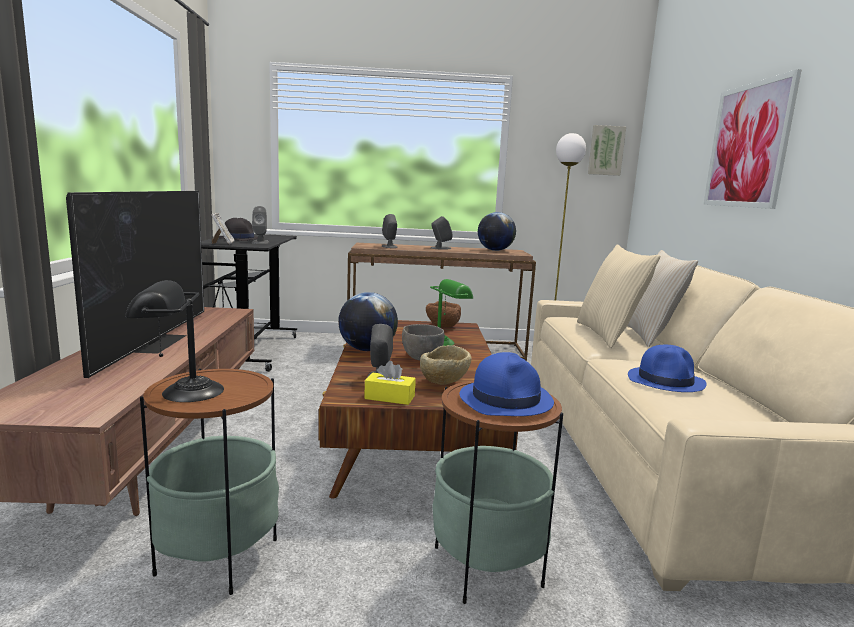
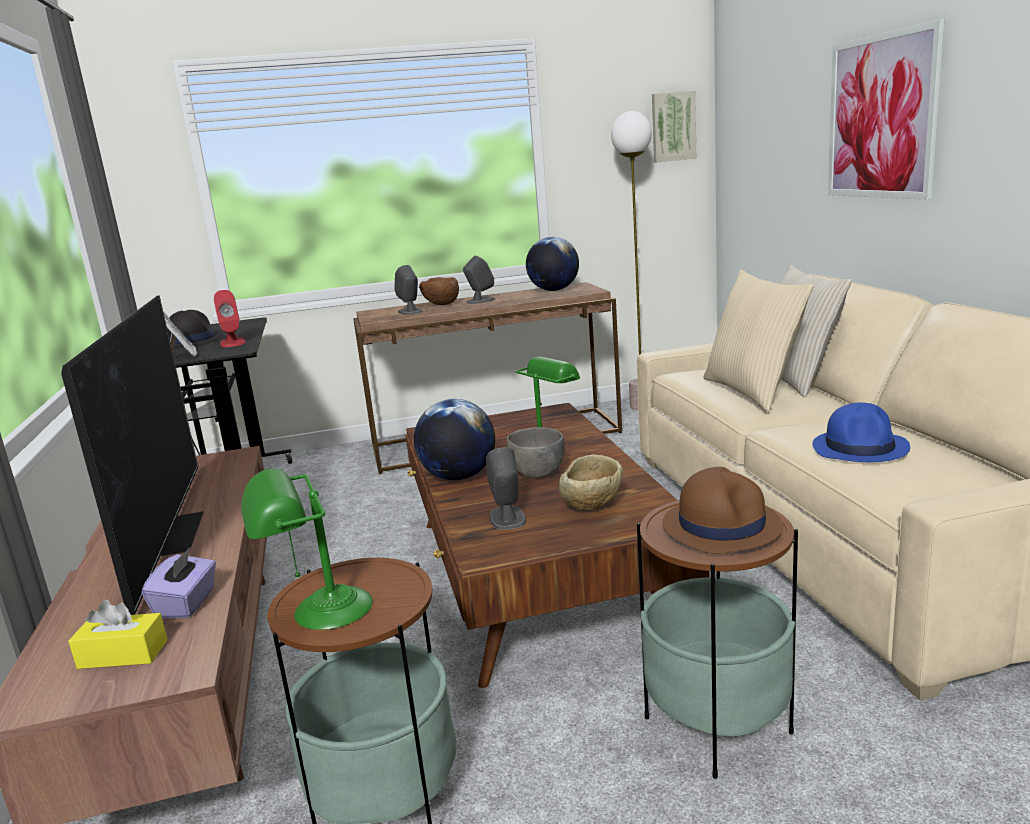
camera: 10 degrees left, 5 degrees up
(128, 380) = (187, 603): none -> purple tissue box
(179, 392) = (317, 613): black table lamp -> green table lamp
(260, 242) = (232, 343): grey speaker -> red speaker
(389, 397) = (540, 544): yellow tissue box -> yellow tissue box (123, 654)
(442, 326) = (529, 418): brown bowl -> brown bowl (441, 305)
(506, 399) = (721, 525): blue hat -> brown hat

